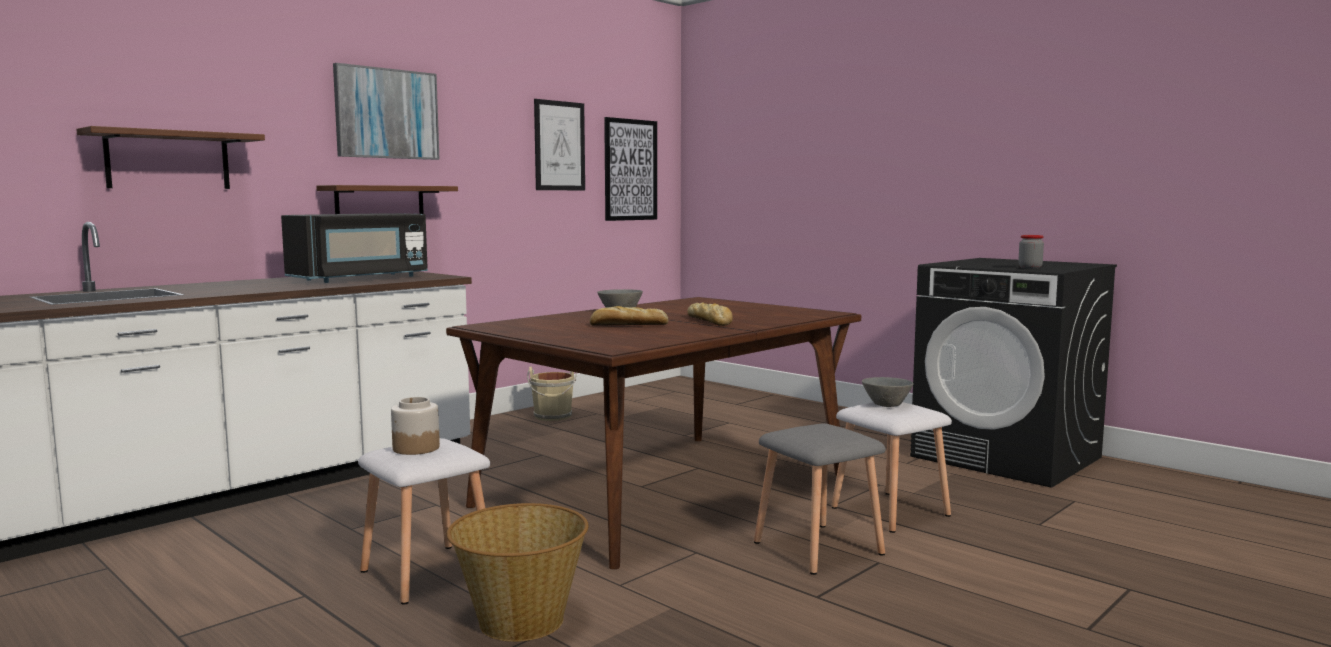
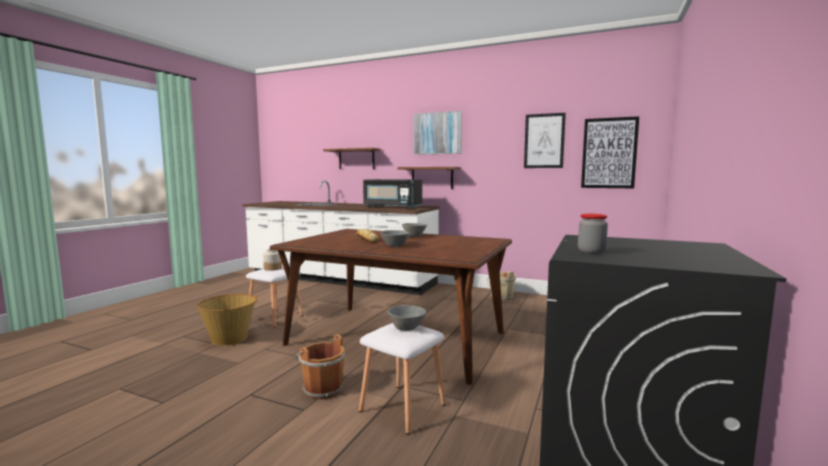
camera: 70 degrees right, 0 degrees up
(710, 321) = (394, 246): bread -> grey bowl
(820, 548) = (321, 389): grey stool -> brown bucket

